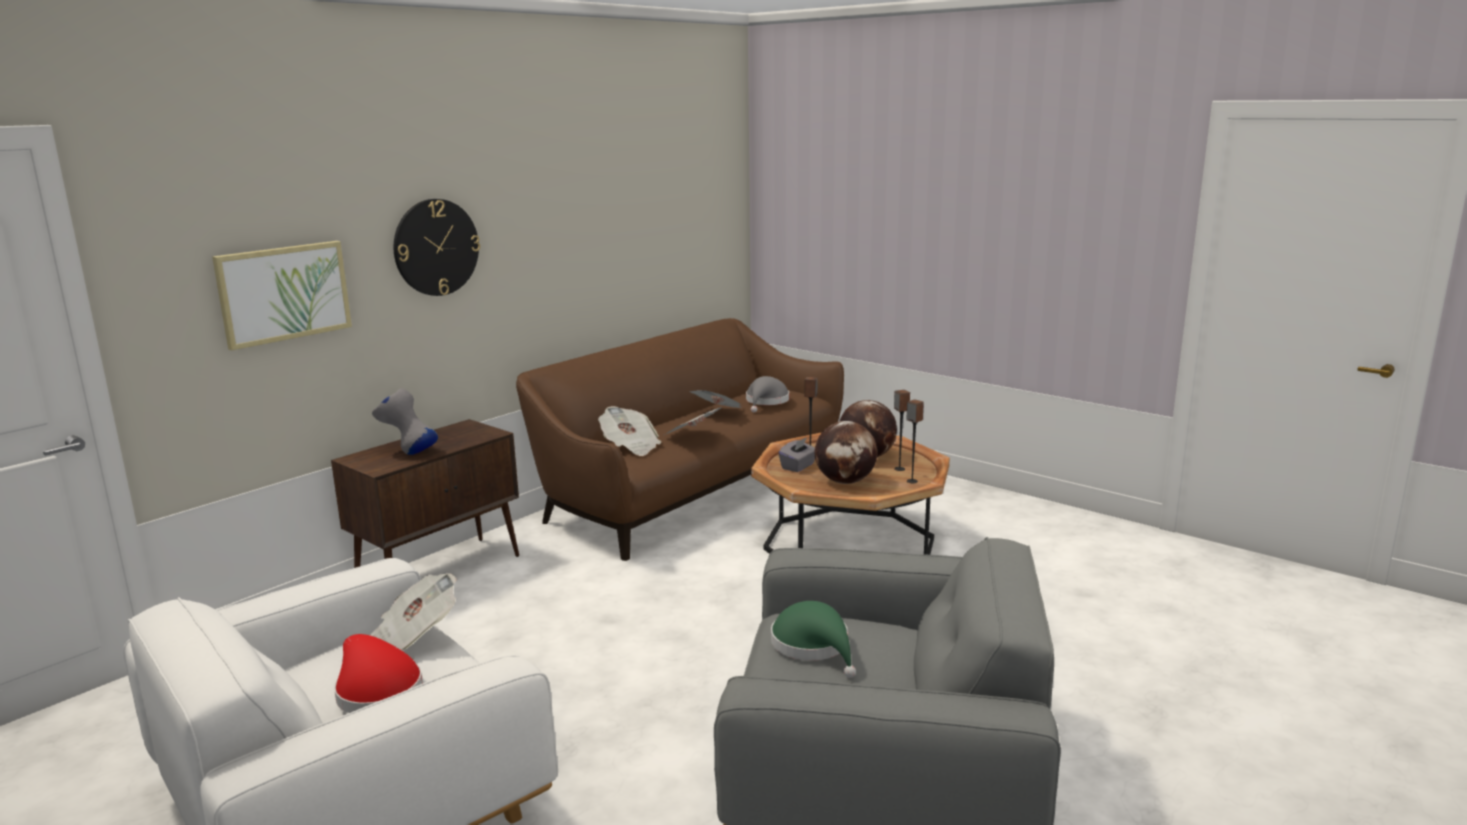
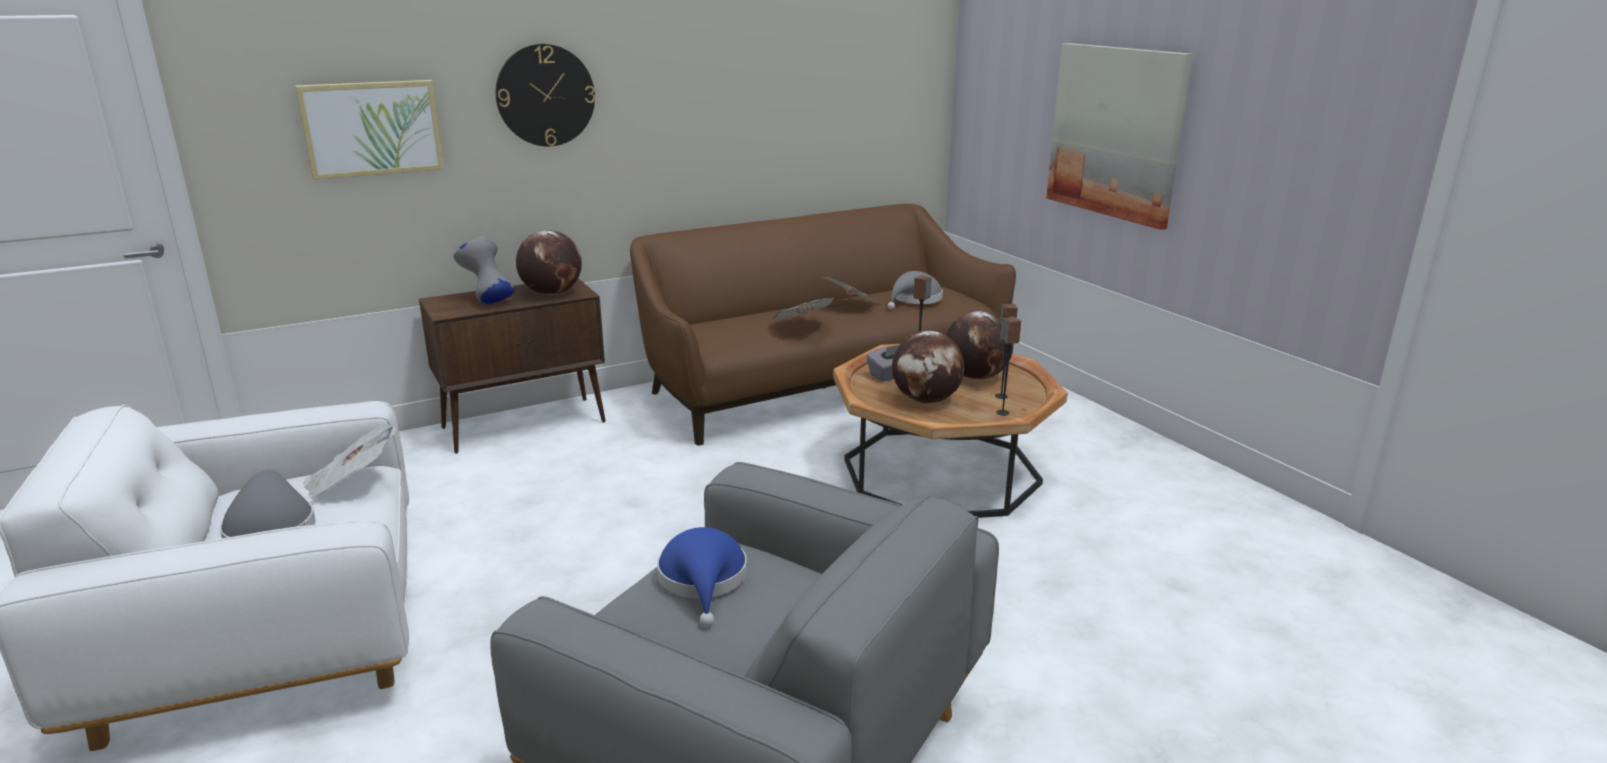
camera: 20 degrees right, 5 degrees up
(376, 690) = (270, 528): red hat -> grey hat
(464, 437) = (551, 293): none -> globe
(630, 446) = (731, 327): newspaper -> none
(814, 646) = (703, 581): green hat -> blue hat
(921, 243) = (1116, 132): none -> picture

